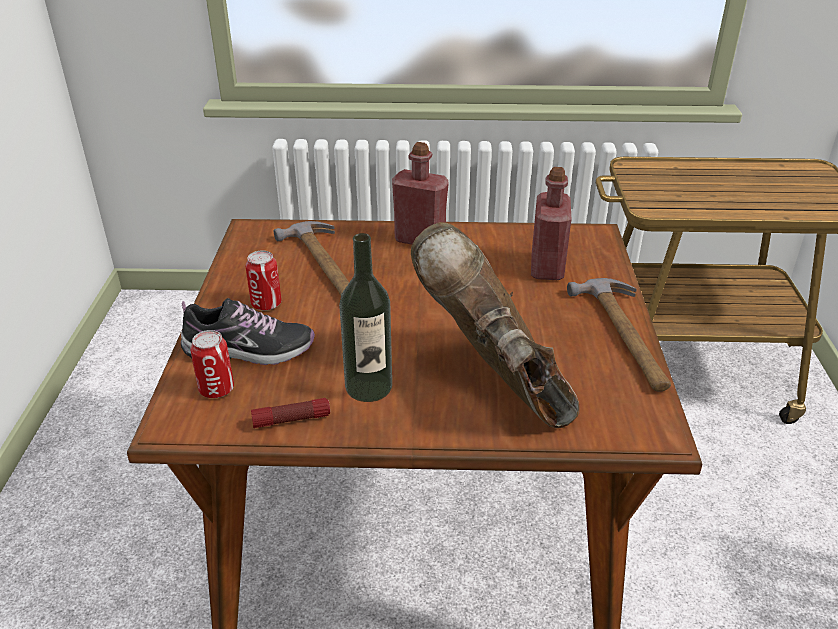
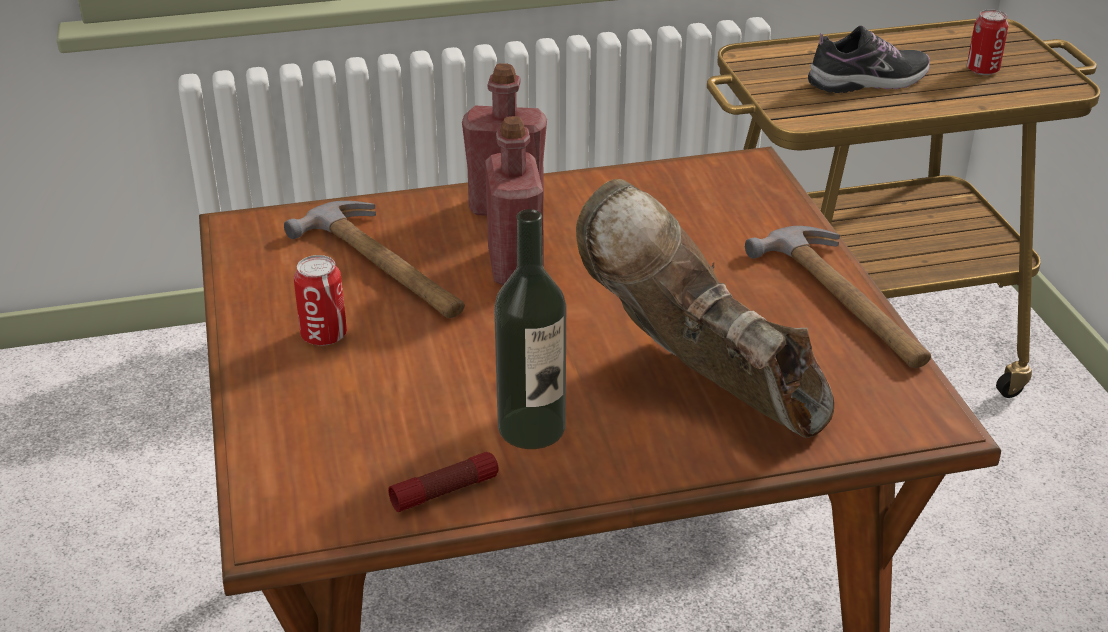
camera: 15 degrees left, 0 degrees up
(216, 389) = (314, 469): can -> can (982, 70)
(249, 350) = (333, 406): shoe -> shoe (868, 81)
(547, 268) = (704, 223): red bottle -> red bottle (515, 266)

